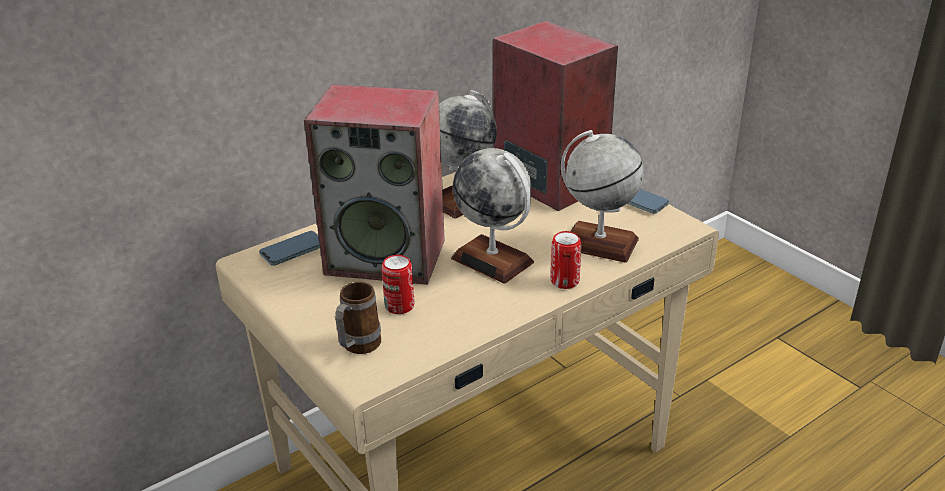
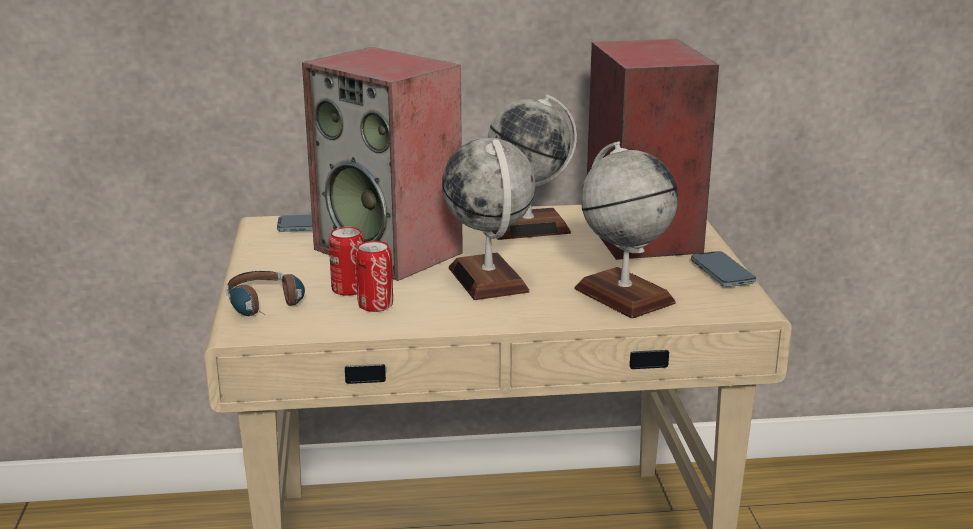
camera: 30 degrees right, 10 degrees down
(357, 348) = (268, 307): mug -> headphones
(564, 281) = (540, 315): can -> can (375, 305)

